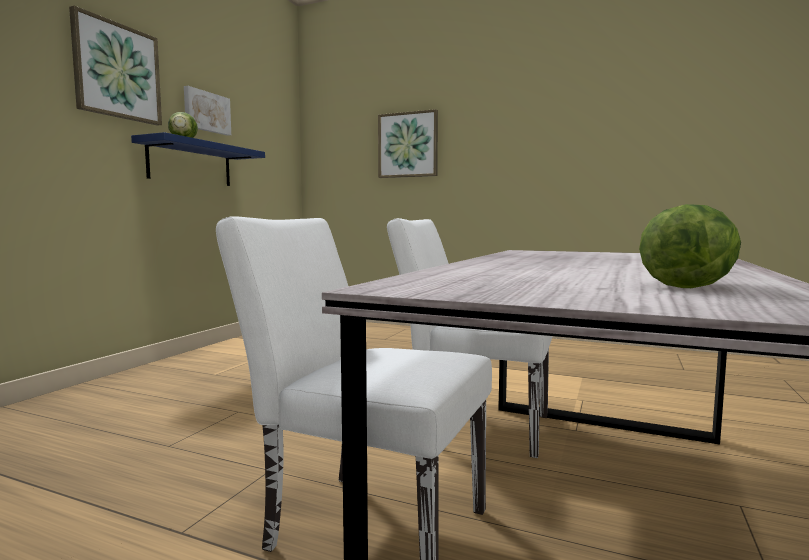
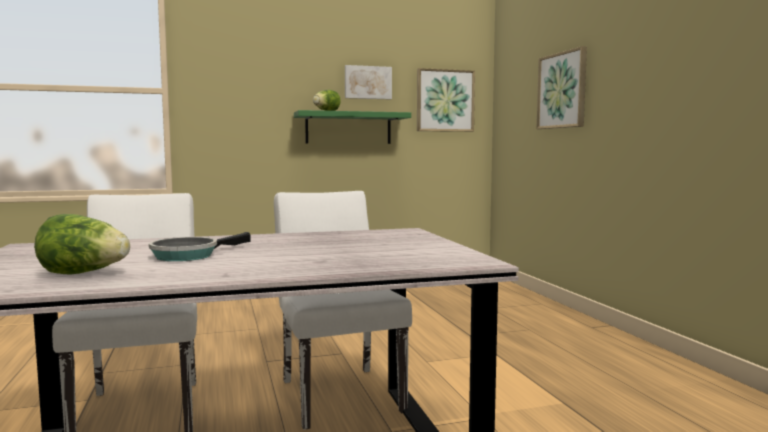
camera: 50 degrees right, 0 degrees up
(117, 71) = (284, 67): picture -> picture (445, 100)
(190, 164) = (348, 128): blue shelf -> green shelf
(591, 270) = (189, 255): none -> frying pan

